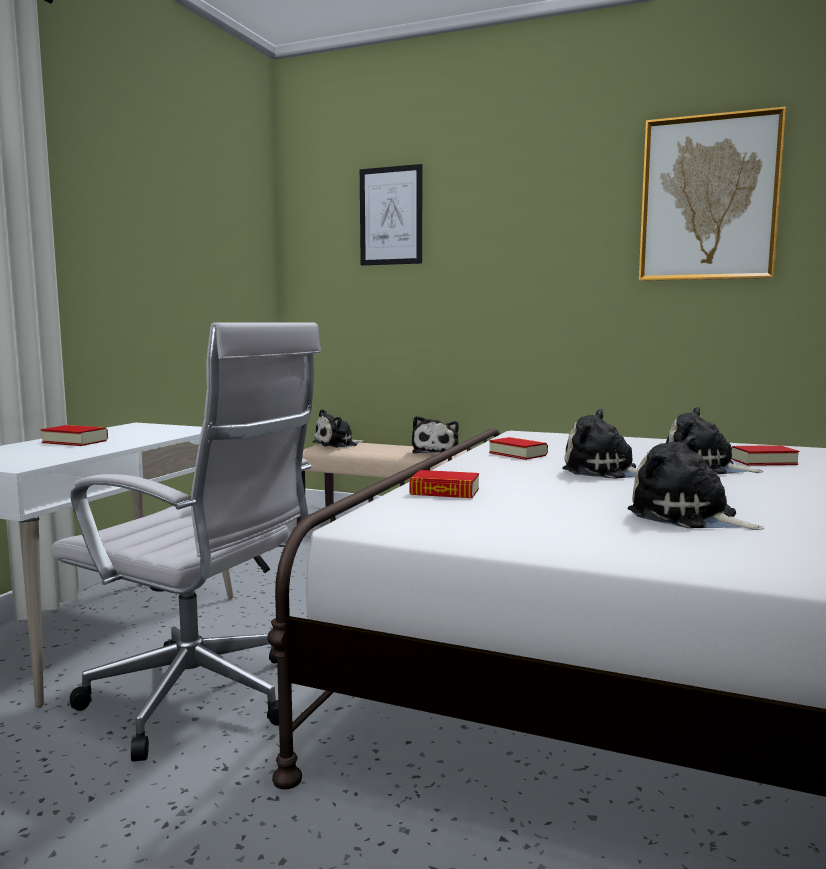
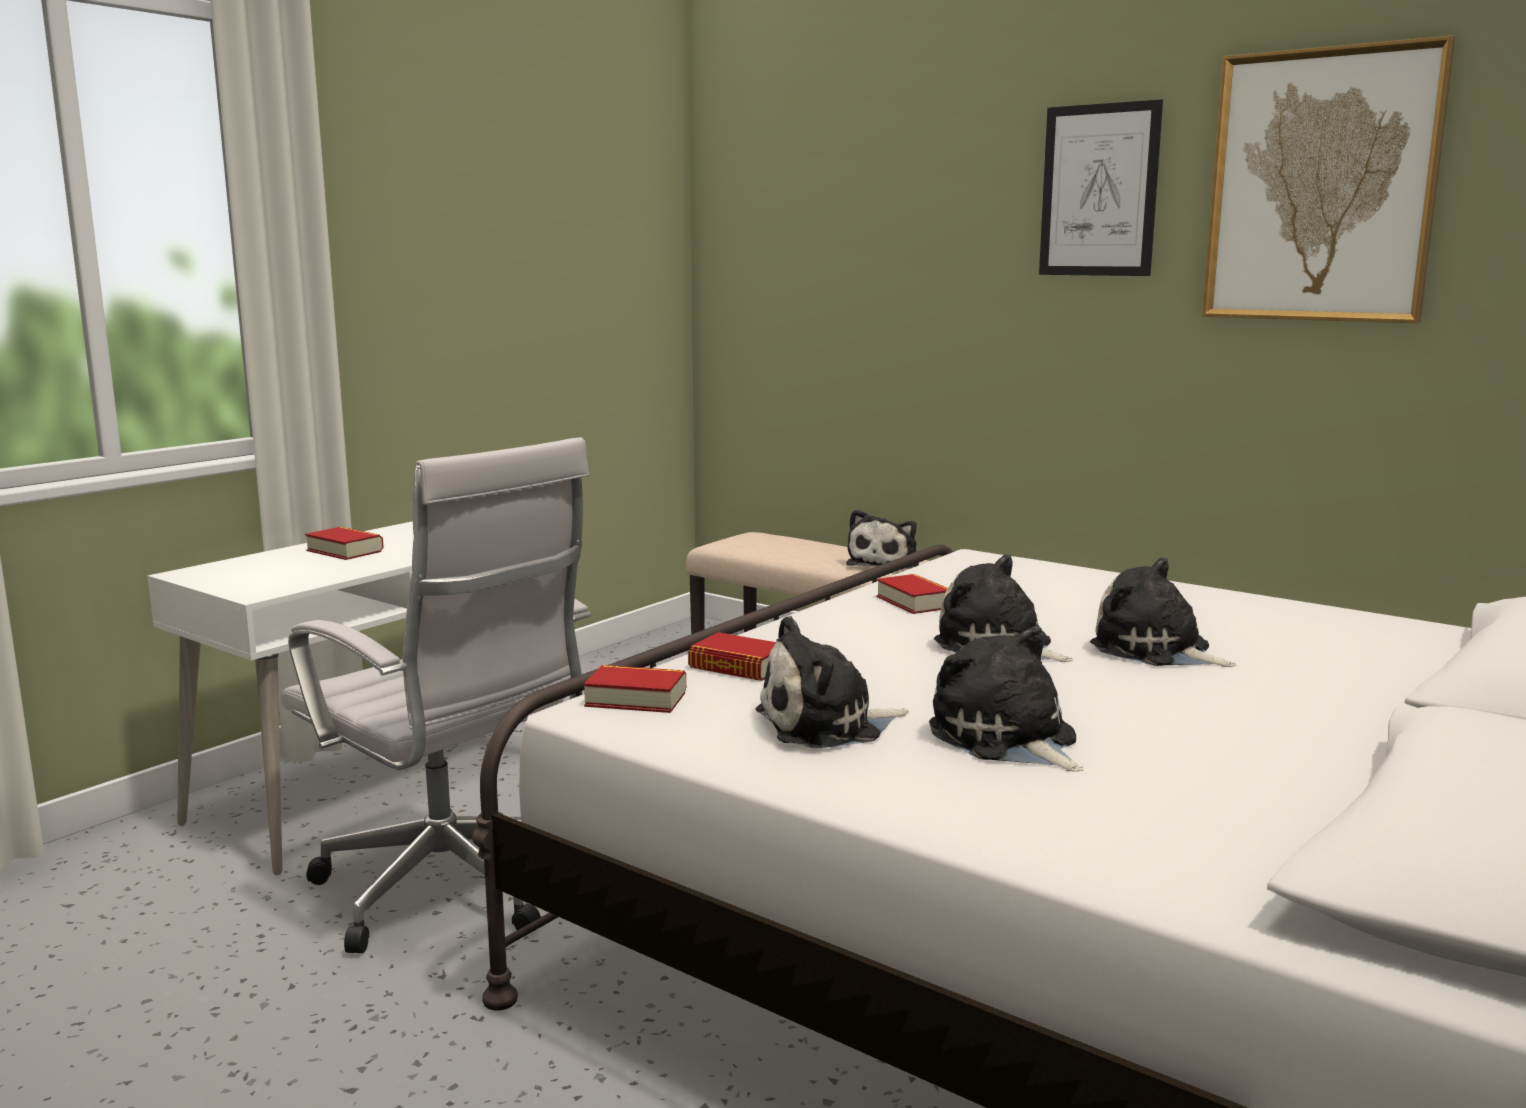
camera: 15 degrees right, 5 degrees up
(337, 444) = (754, 540): plush toy -> plush toy (826, 725)
(391, 216) = (843, 198): picture -> picture (1099, 190)
(763, 461) = (1269, 645): book -> book (636, 699)

